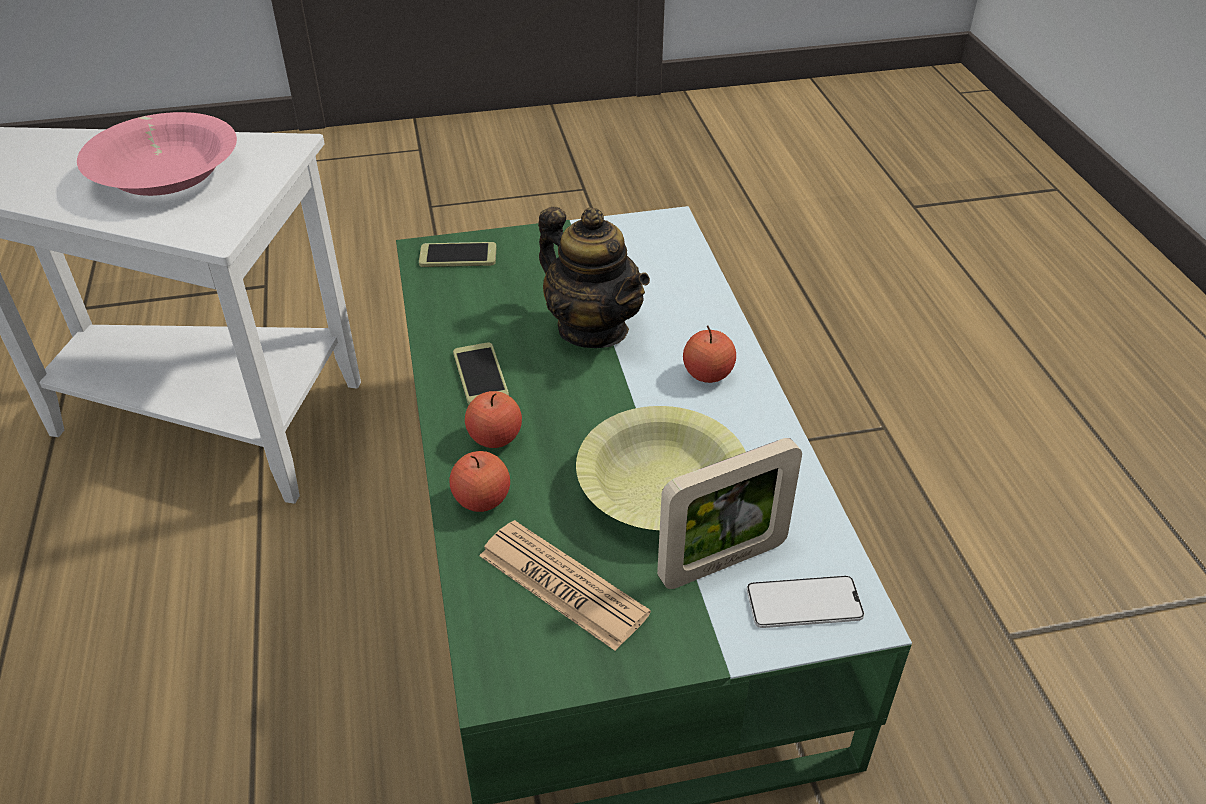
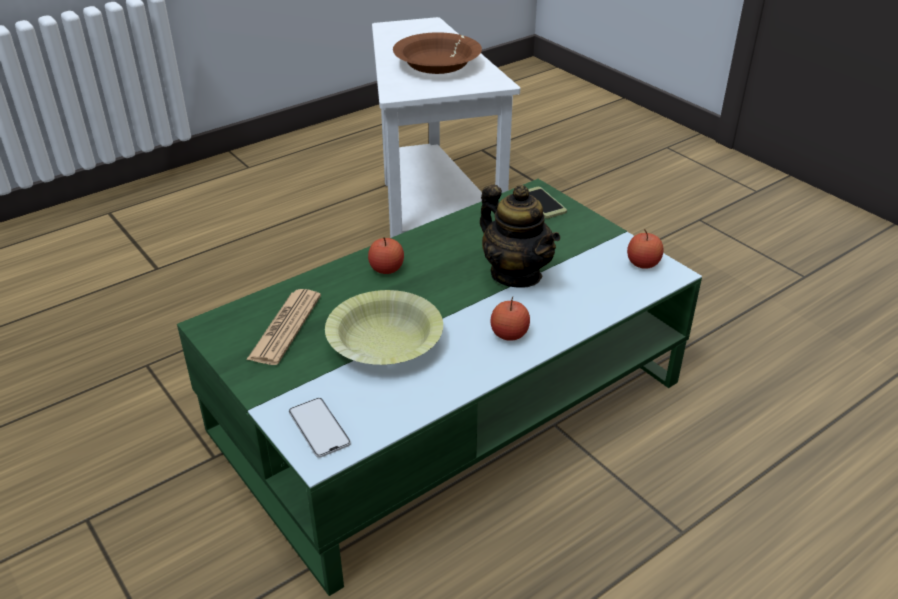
camera: 65 degrees right, 5 degrees down
(166, 174) = (437, 65): pink bowl -> brown bowl
(480, 375) = (437, 247): phone -> none
(482, 499) = (334, 280): apple -> apple (643, 263)
(593, 328) = (516, 274): teapot -> teapot turned 60 degrees counterclockwise
(722, 562) = (335, 384): picture frame -> none

